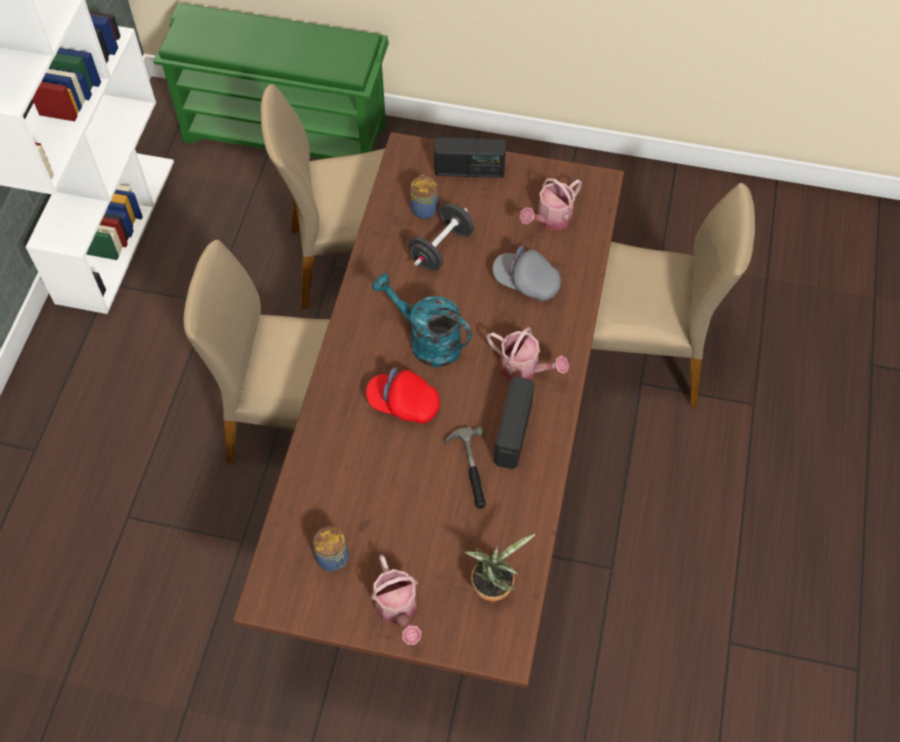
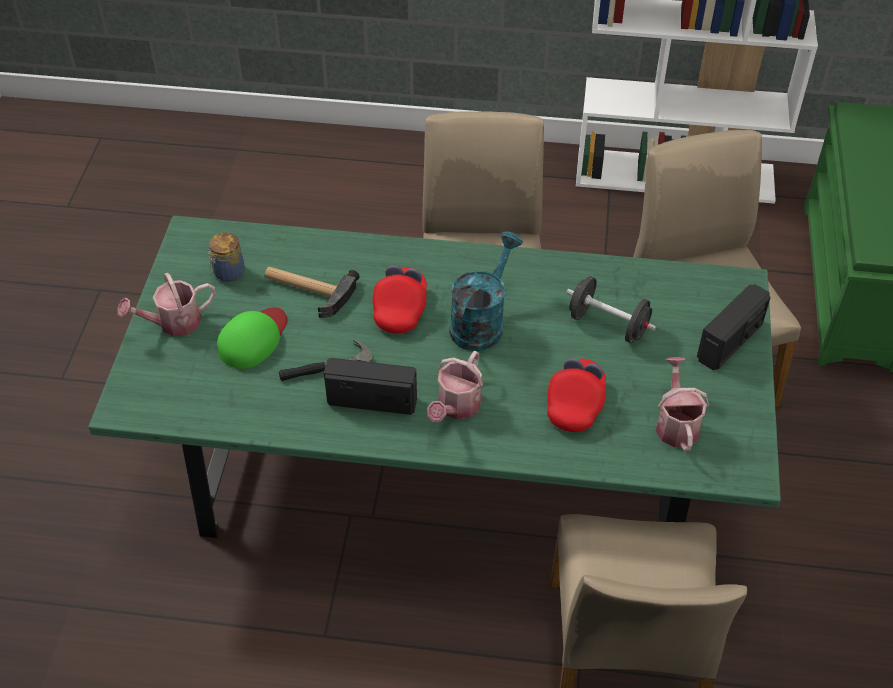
camera: 85 degrees right, 10 degrees down
(367, 484) = (307, 289): none -> hammer
(424, 208) = (661, 306): jar -> none
(428, 532) = (253, 339): none -> green cap
(450, 461) = (446, 471): brown dining table -> green dining table
(469, 170) = (730, 342): radio -> radio turned 135 degrees counterclockwise
(493, 586) = (193, 393): potted plant -> none
(526, 282) = (575, 403): grey cap -> red cap
(550, 219) = (676, 423): watering can -> watering can turned 45 degrees clockwise

